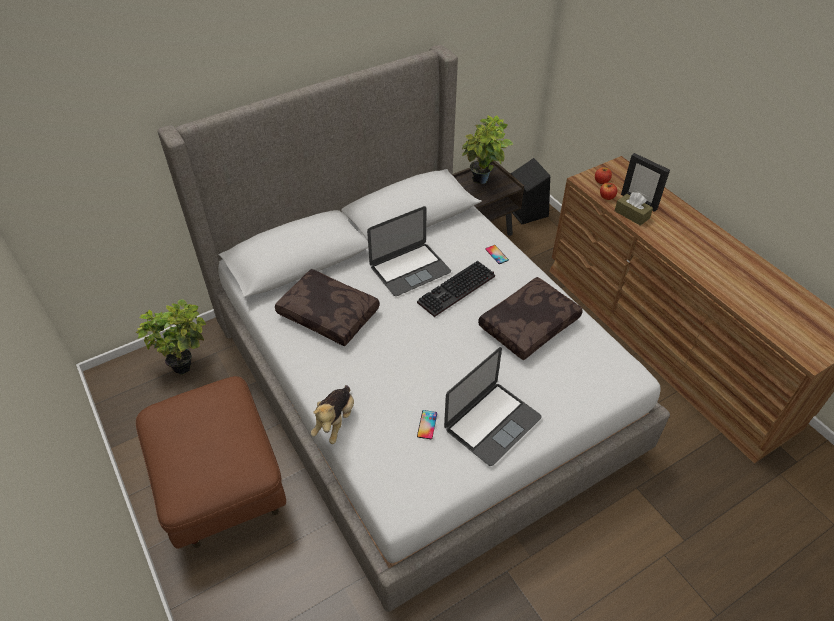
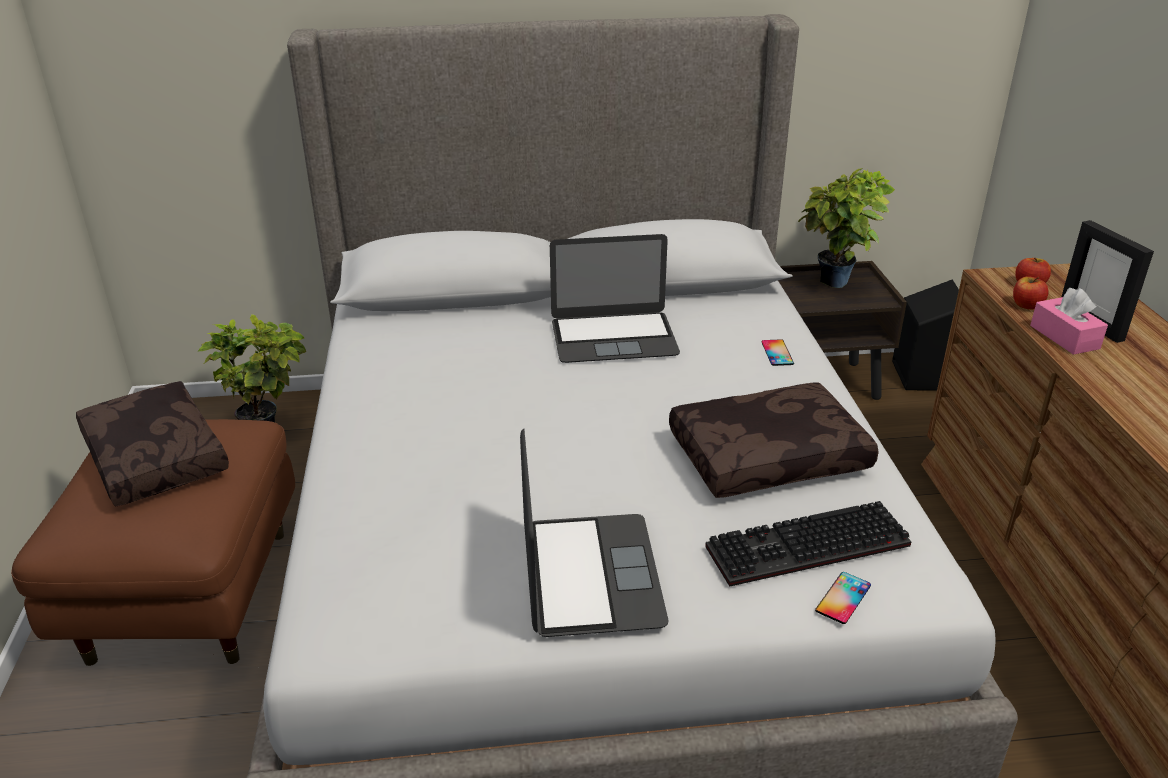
camera: 25 degrees right, 15 degrees down
(330, 313) = (443, 359): brown pillow -> brown pillow (158, 457)
(335, 421) = (330, 490): plush toy -> none
(427, 424) = (469, 537): phone -> phone (843, 598)
(456, 291) = (669, 380): keyboard -> keyboard (806, 550)
(492, 423) = (590, 574): laptop -> laptop turned 75 degrees counterclockwise
(632, 214) = (1064, 337): brown tissue box -> pink tissue box

